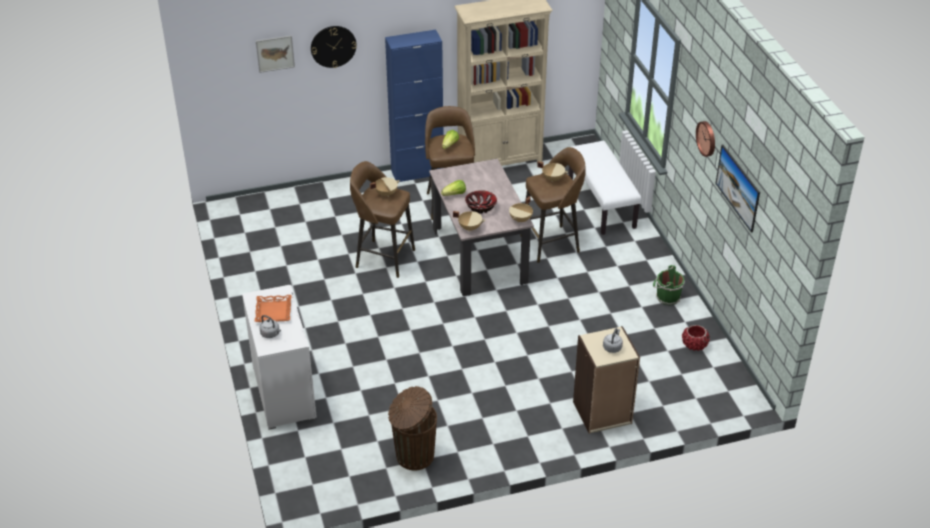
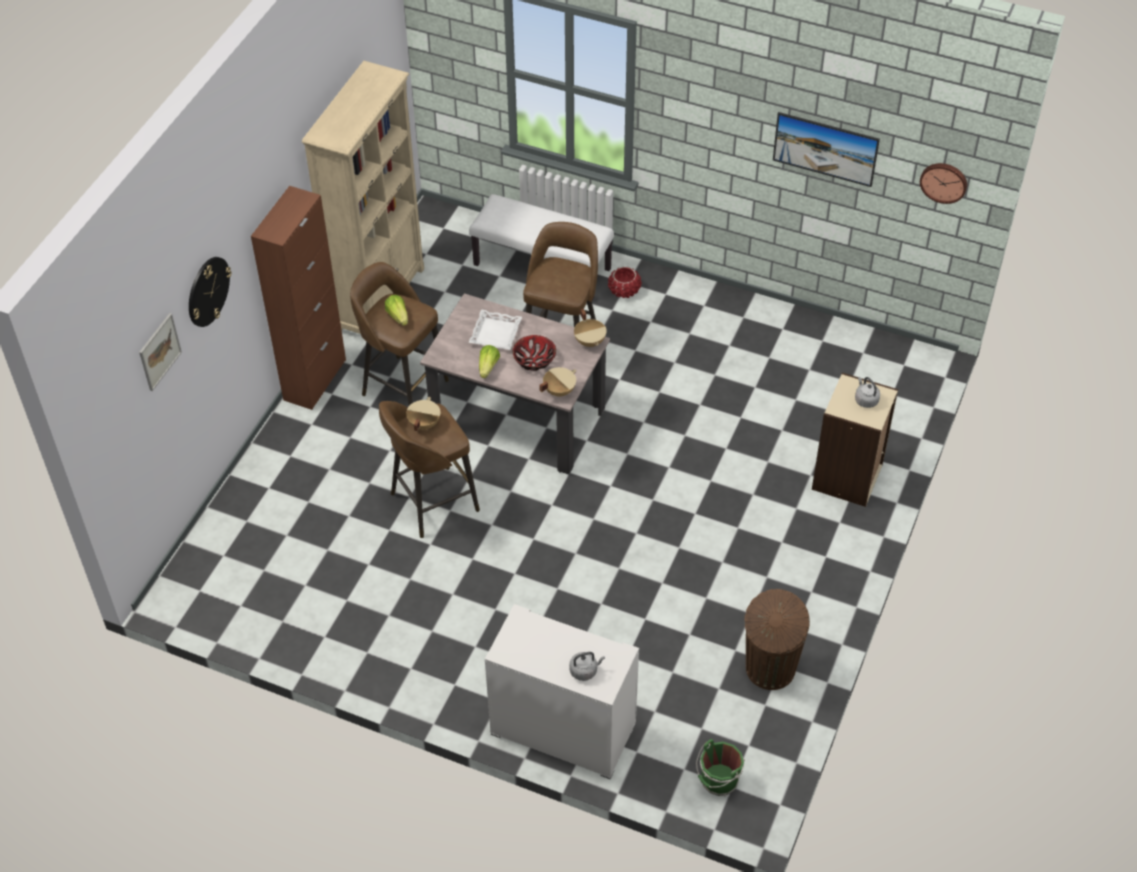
camera: 50 degrees left, 10 degrees up
(274, 311) = (548, 646): orange tray -> none
(417, 172) = (315, 380): blue cabinet -> brown cabinet
(482, 184) = (495, 333): none -> white tray
(553, 178) = (552, 272): beige cooking pot -> none
(666, 297) = (735, 318): green bucket -> green bucket (718, 781)
(694, 345) = (821, 344): red planter -> red planter (624, 290)
(707, 138) = (737, 116): wall clock -> wall clock (944, 181)

